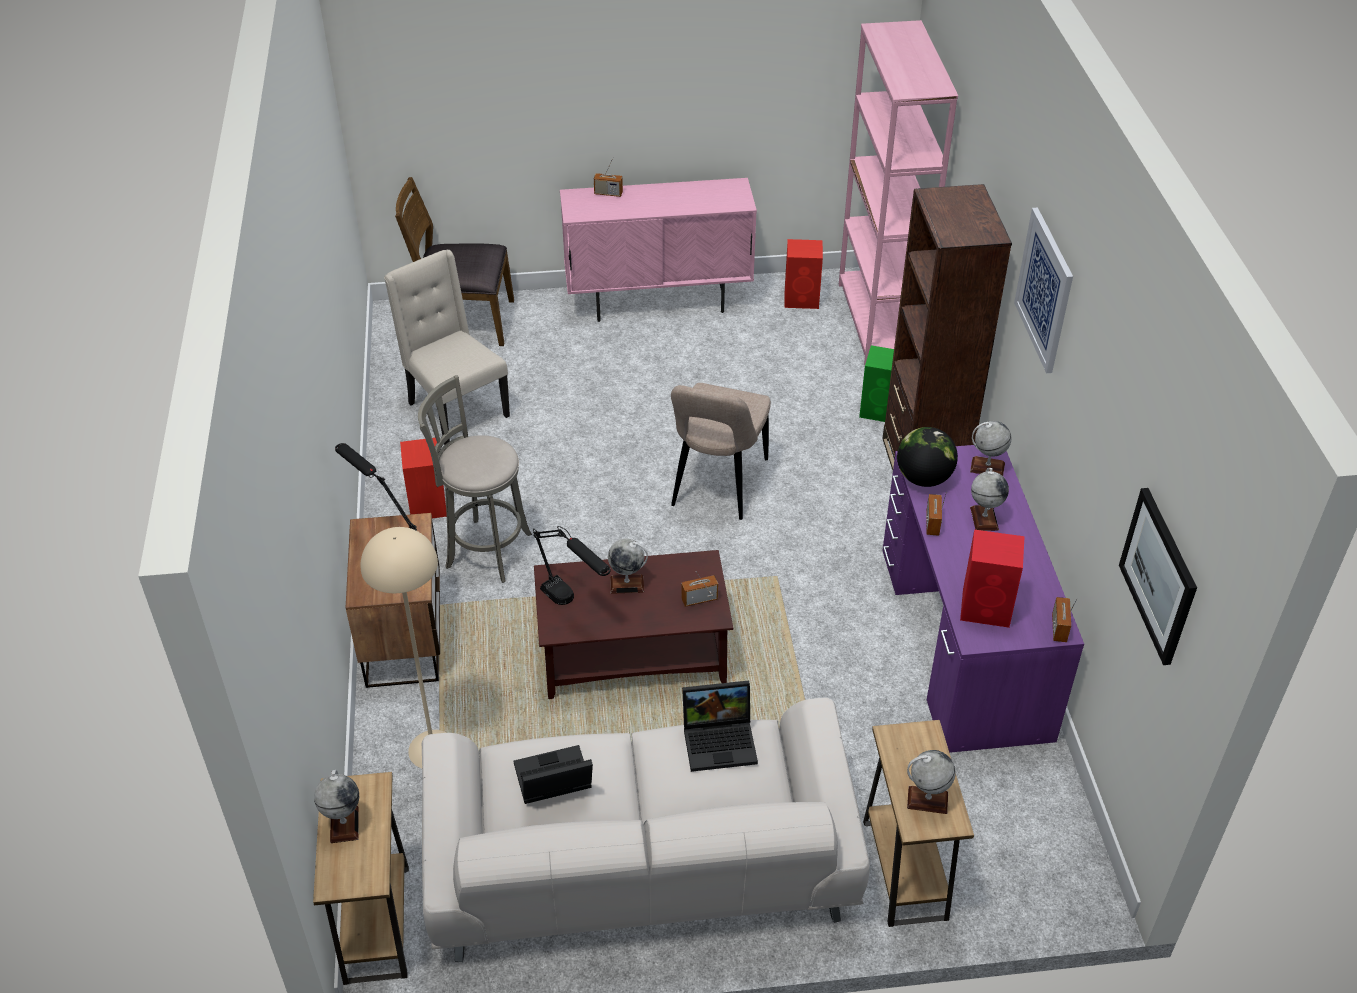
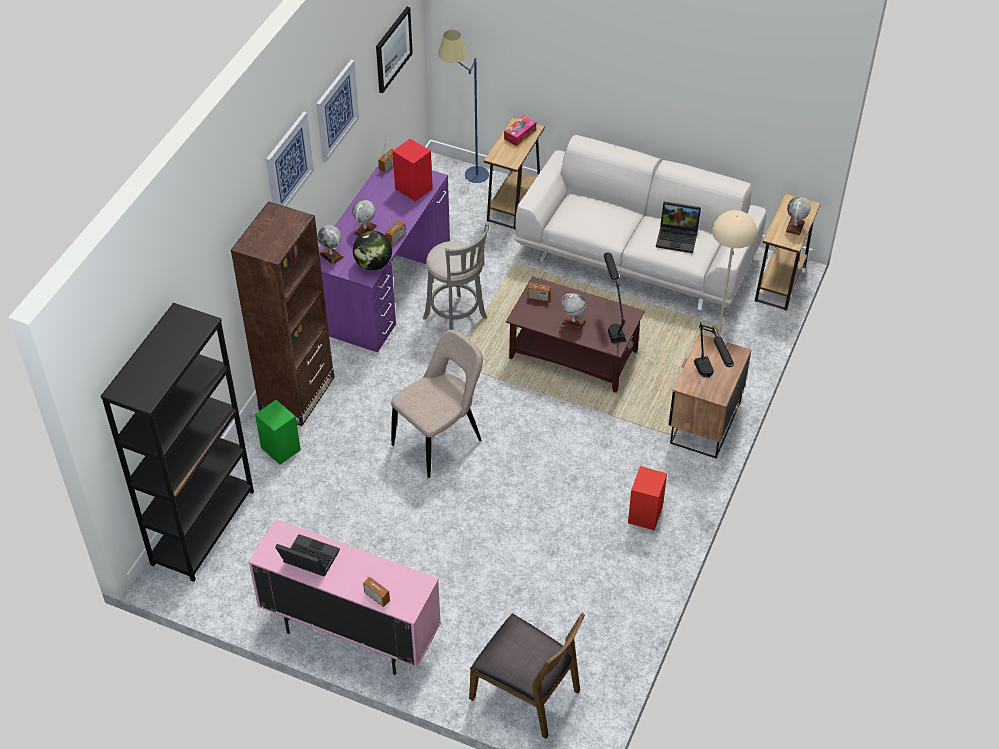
camera: 150 degrees left, 5 degrees up
(455, 410) = (583, 593): beige chair -> none
(484, 549) = (624, 462): grey stool -> grey stool (457, 320)
(721, 740) = (582, 222): laptop -> laptop (307, 560)
(802, 299) = (236, 579): red speaker -> none
(878, 322) = (203, 527): pink bookcase -> black bookcase
(927, 800) = (520, 134): globe -> tissue box
(1032, 893) = (465, 175): none -> blue floor lamp
(1090, 401) = (336, 110): none -> picture

